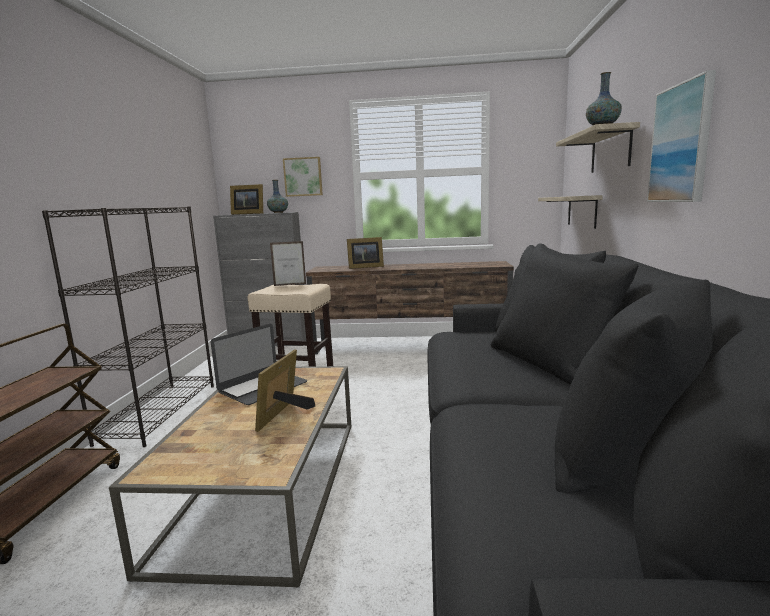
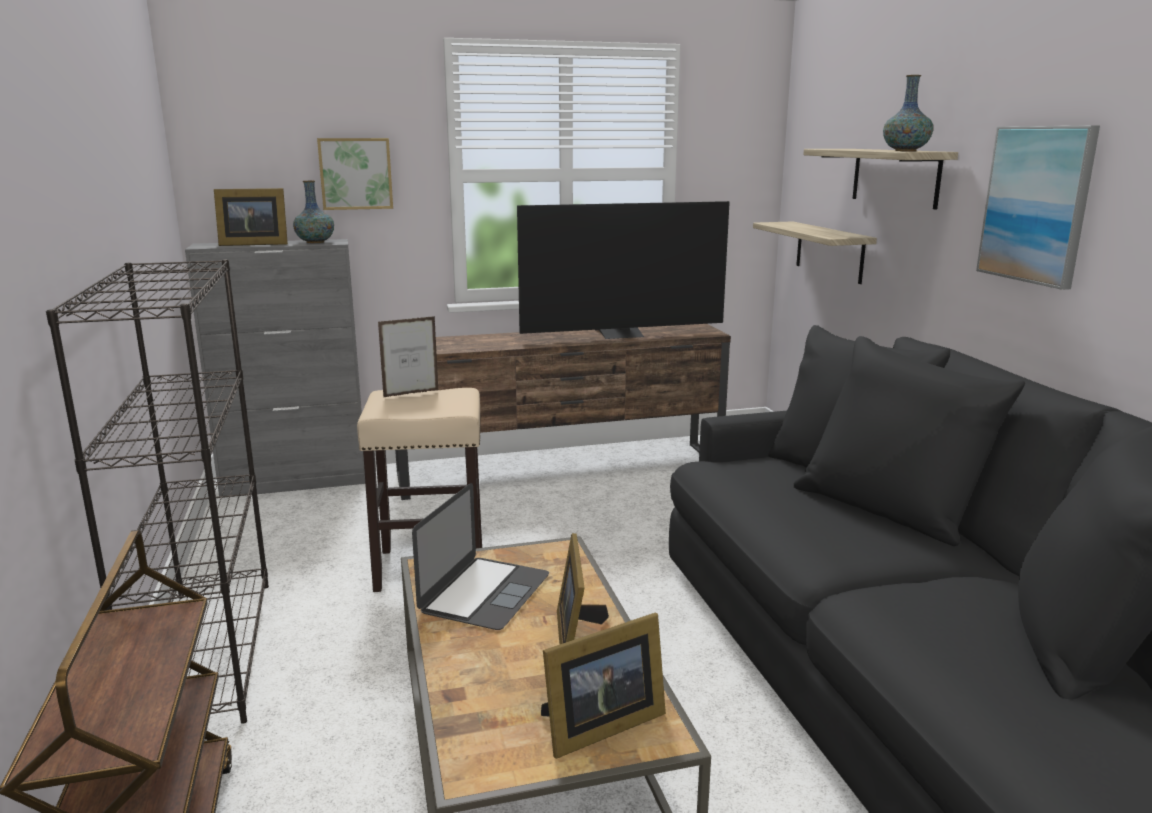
camera: 20 degrees left, 5 degrees up
(364, 267) = (485, 340): picture frame -> picture frame (598, 726)
(445, 265) = (621, 335): none -> television

